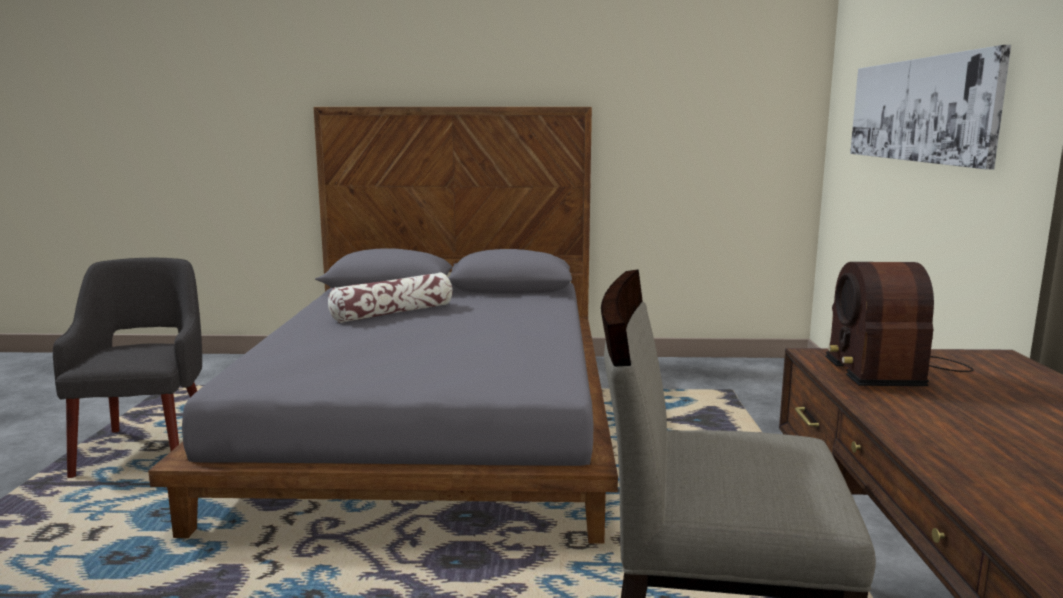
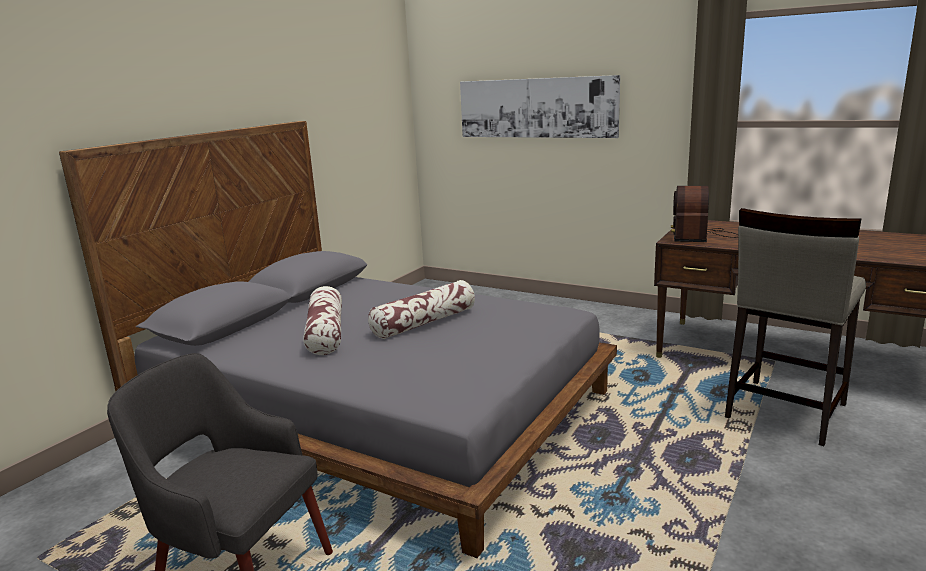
camera: 60 degrees left, 5 degrees up
(449, 336) = (424, 322): none -> pillow
(890, 369) = (700, 236): radio -> radio turned 75 degrees clockwise

